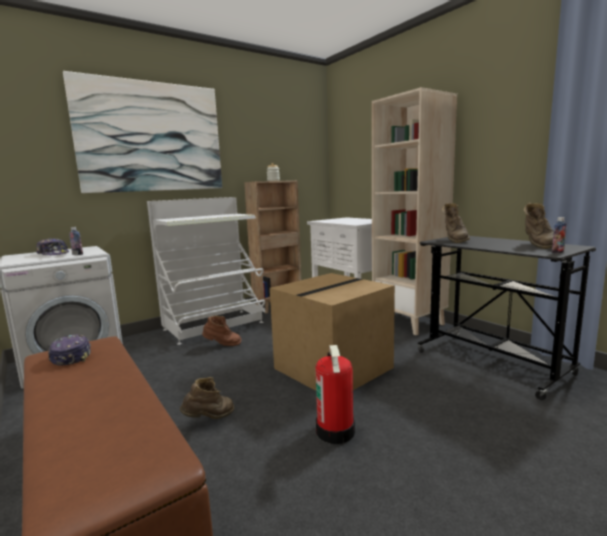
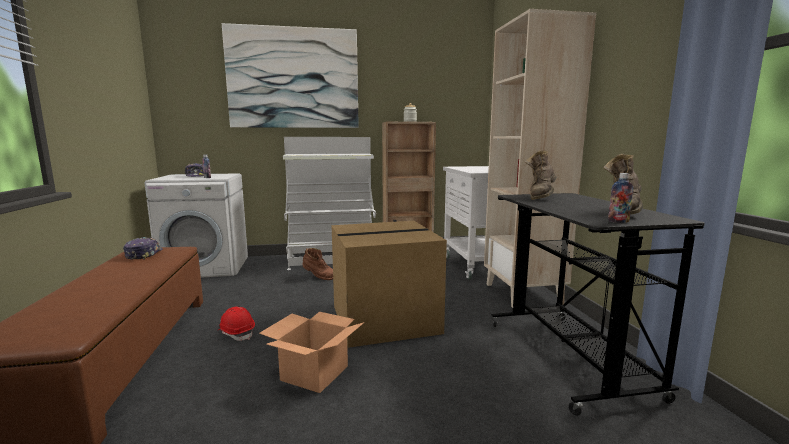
camera: 25 degrees right, 0 degrees up
(210, 419) = (236, 333): brown boot -> red hard hat
(336, 431) = (314, 374): fire extinguisher -> cardboard box

